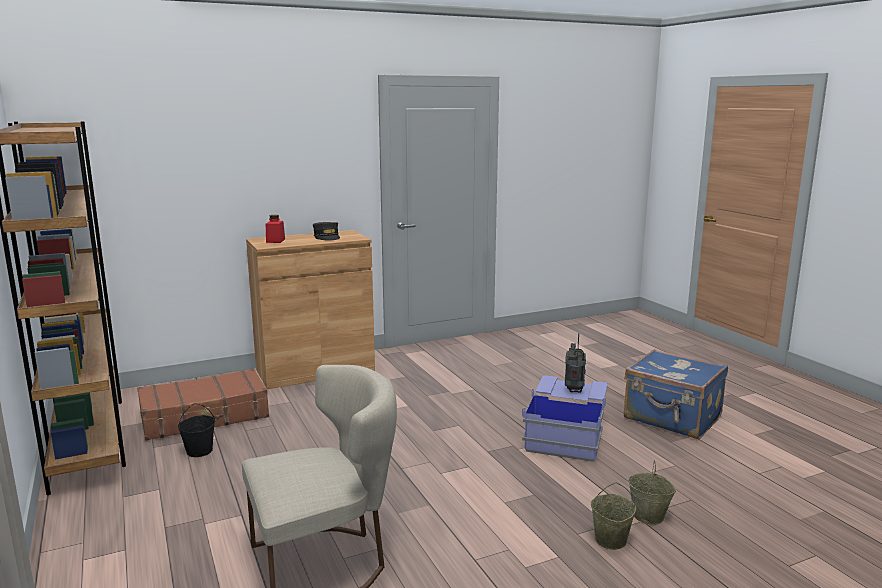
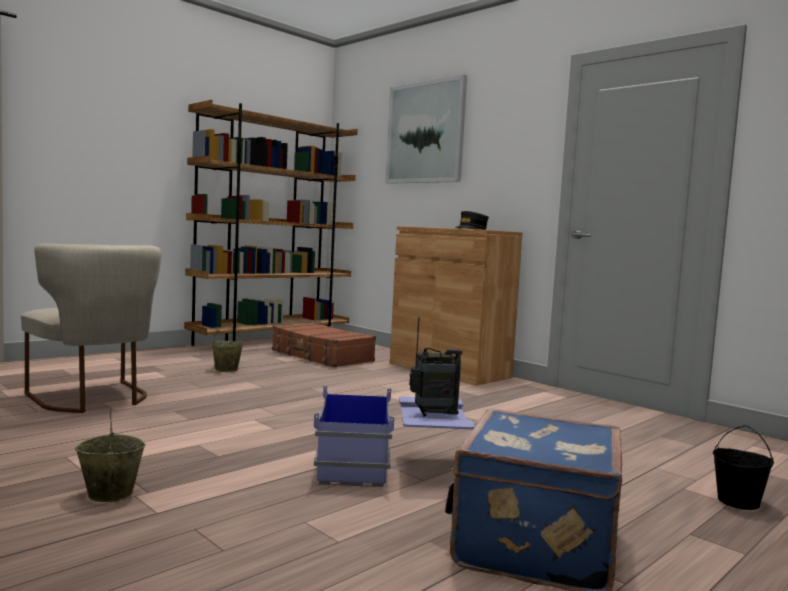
camera: 70 degrees right, 10 degrees down
(199, 451) = (263, 360): black bucket -> black bucket (738, 502)
(210, 133) = (425, 132): none -> picture
(275, 241) = (434, 227): red jar -> none
(649, 516) = (168, 517): beige bucket -> beige bucket (226, 369)

